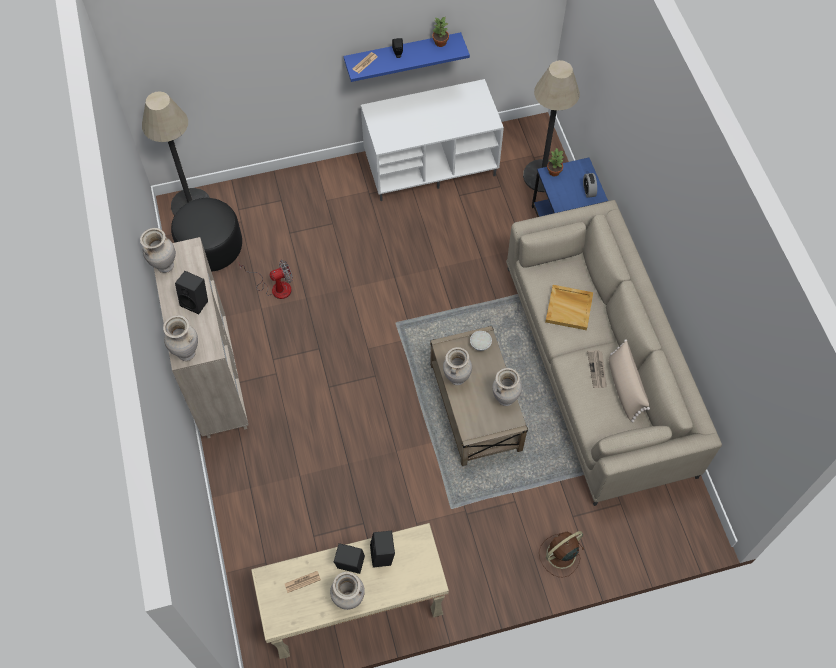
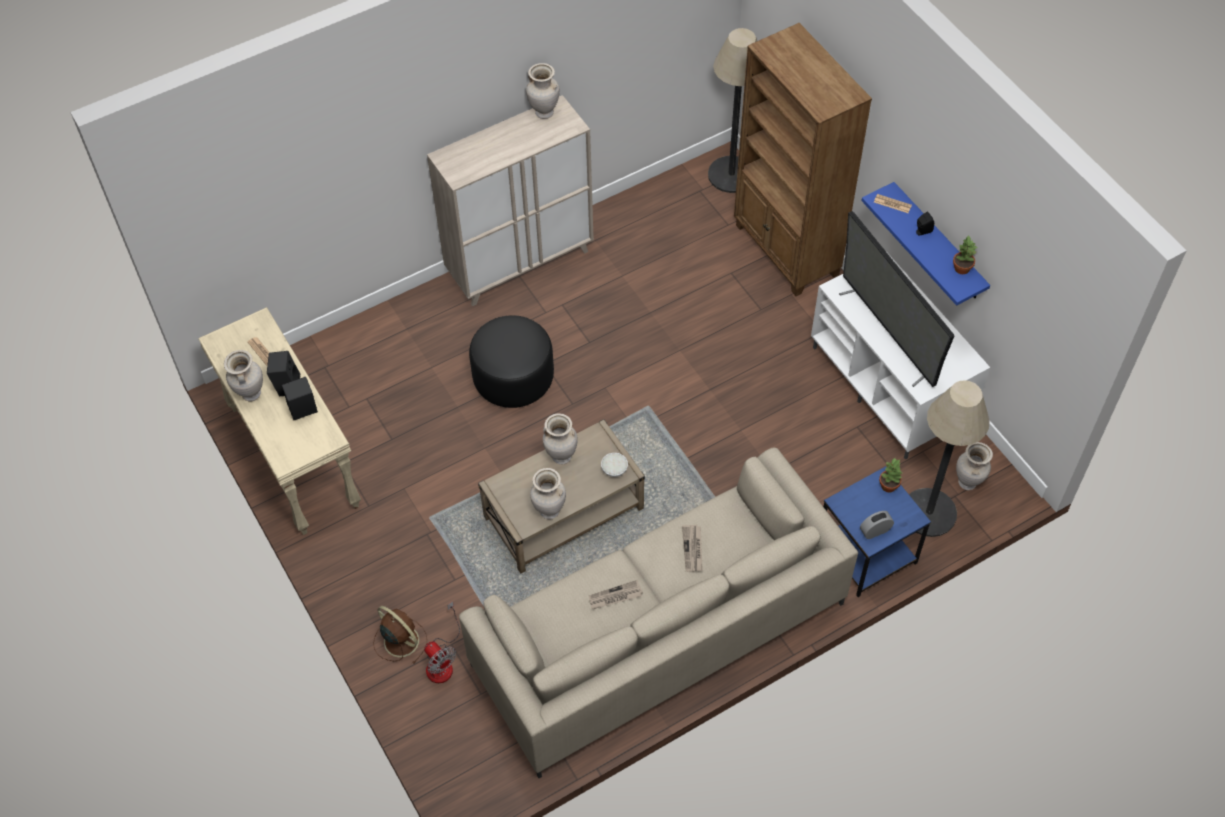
camera: 75 degrees right, 5 degrees down
(187, 353) = (449, 159): beige vase -> beige vase (968, 483)
(196, 302) = (510, 149): black speaker -> none
(211, 247) = (683, 209): black ottoman -> black ottoman (514, 378)
(275, 287) = (653, 280): fan -> fan (442, 661)
(283, 191) = (786, 250): none -> brown bookcase
(435, 126) = (888, 332): none -> television
(569, 308) = (693, 549): beige tray -> newspaper
(624, 387) = (600, 632): beige pillow -> none

